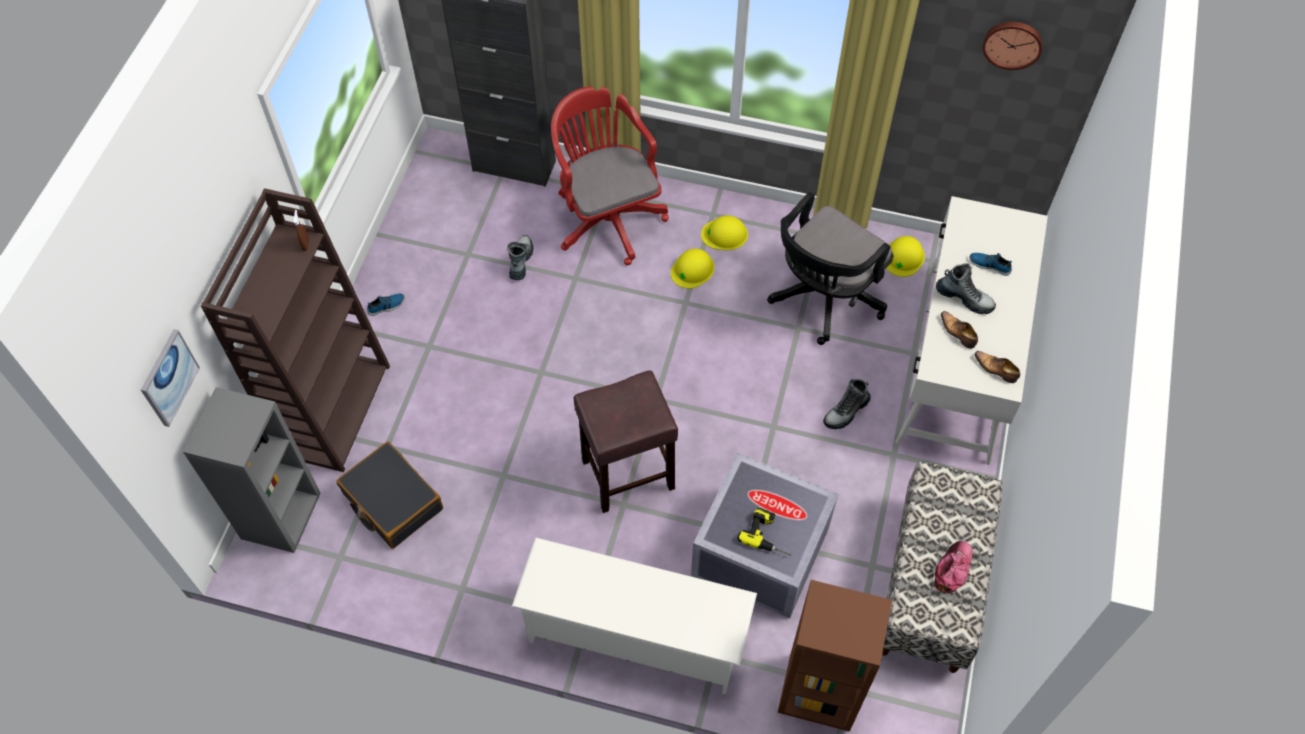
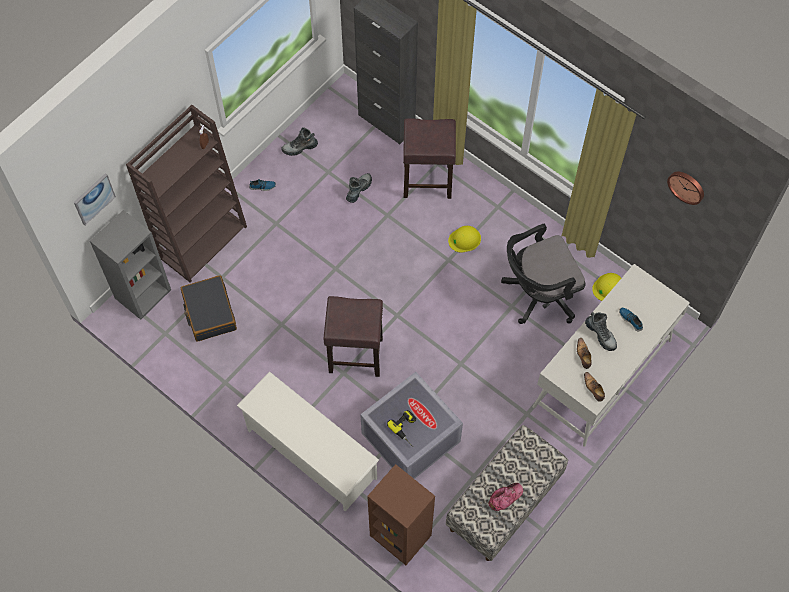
camera: 25 degrees right, 5 degrees up
(607, 216) = (428, 181): red office chair -> brown stool
(725, 234) = (498, 224): yellow hard hat -> none
(846, 411) = (512, 374): boot -> boot (299, 148)

